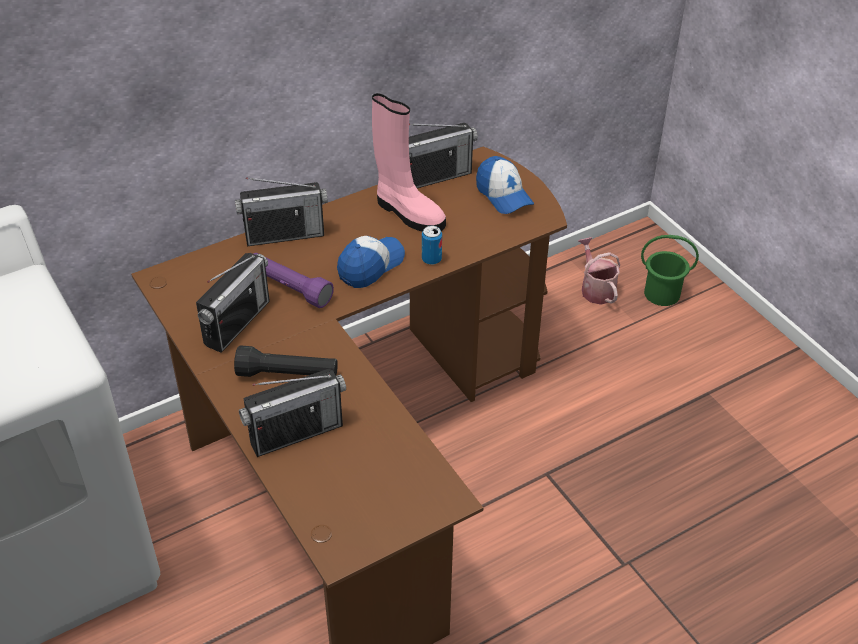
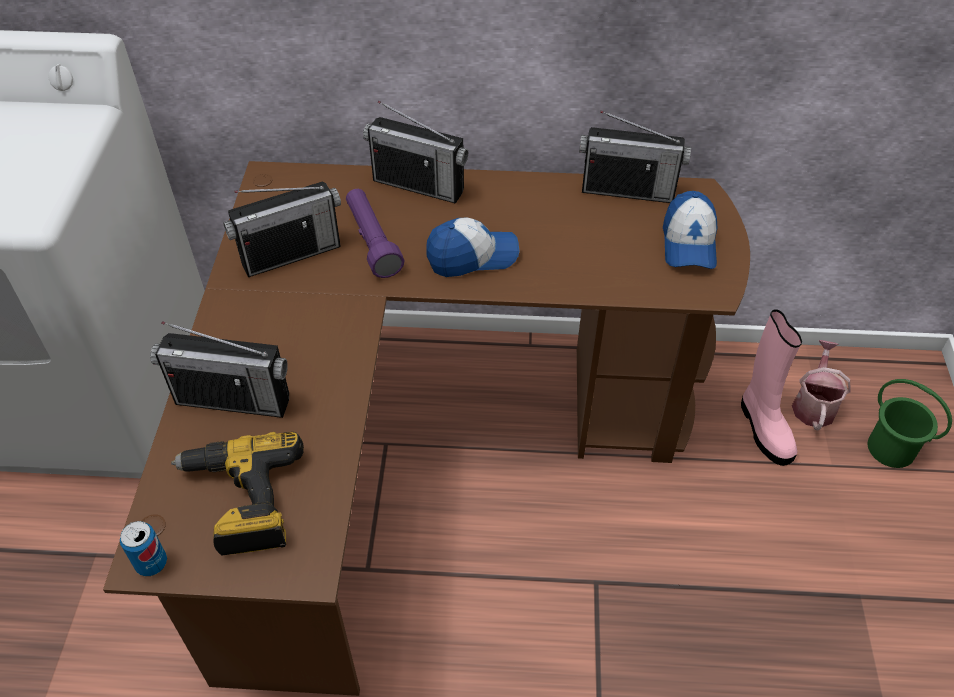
camera: 35 degrees right, 5 degrees up
(287, 374) = (285, 332): black flashlight -> none
(367, 487) = (242, 501): none -> power drill
(408, 213) = (563, 217): pink boot -> pink boot (764, 428)
(431, 259) = (542, 279): can -> can (151, 563)

